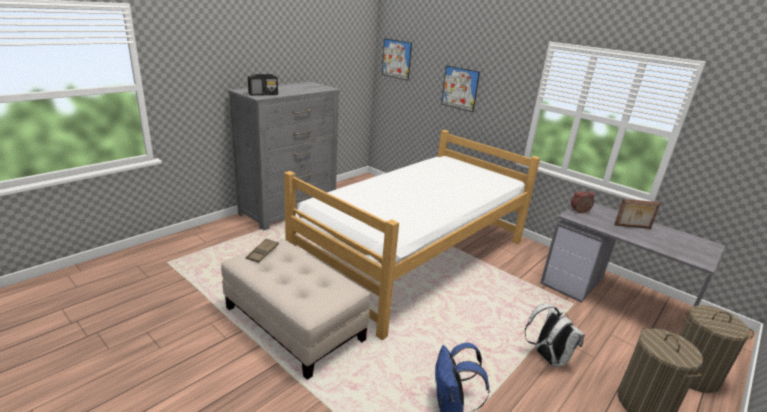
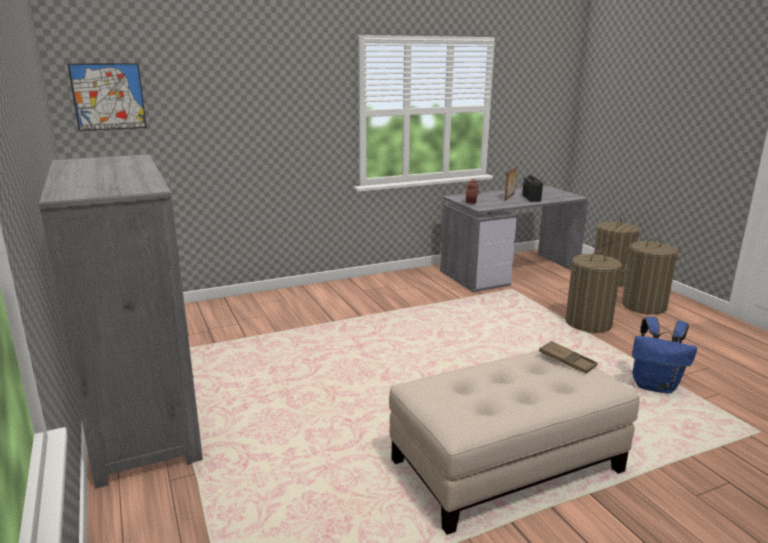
camera: 65 degrees left, 5 degrees down
(262, 253) = (446, 403): brown tray -> brown tray (567, 361)
(263, 94) = (132, 185): radio -> radio (531, 198)
(415, 256) = (384, 341): bed -> none
(459, 88) = (249, 118): picture -> none
(547, 357) = (588, 323): white backpack -> laundry basket

